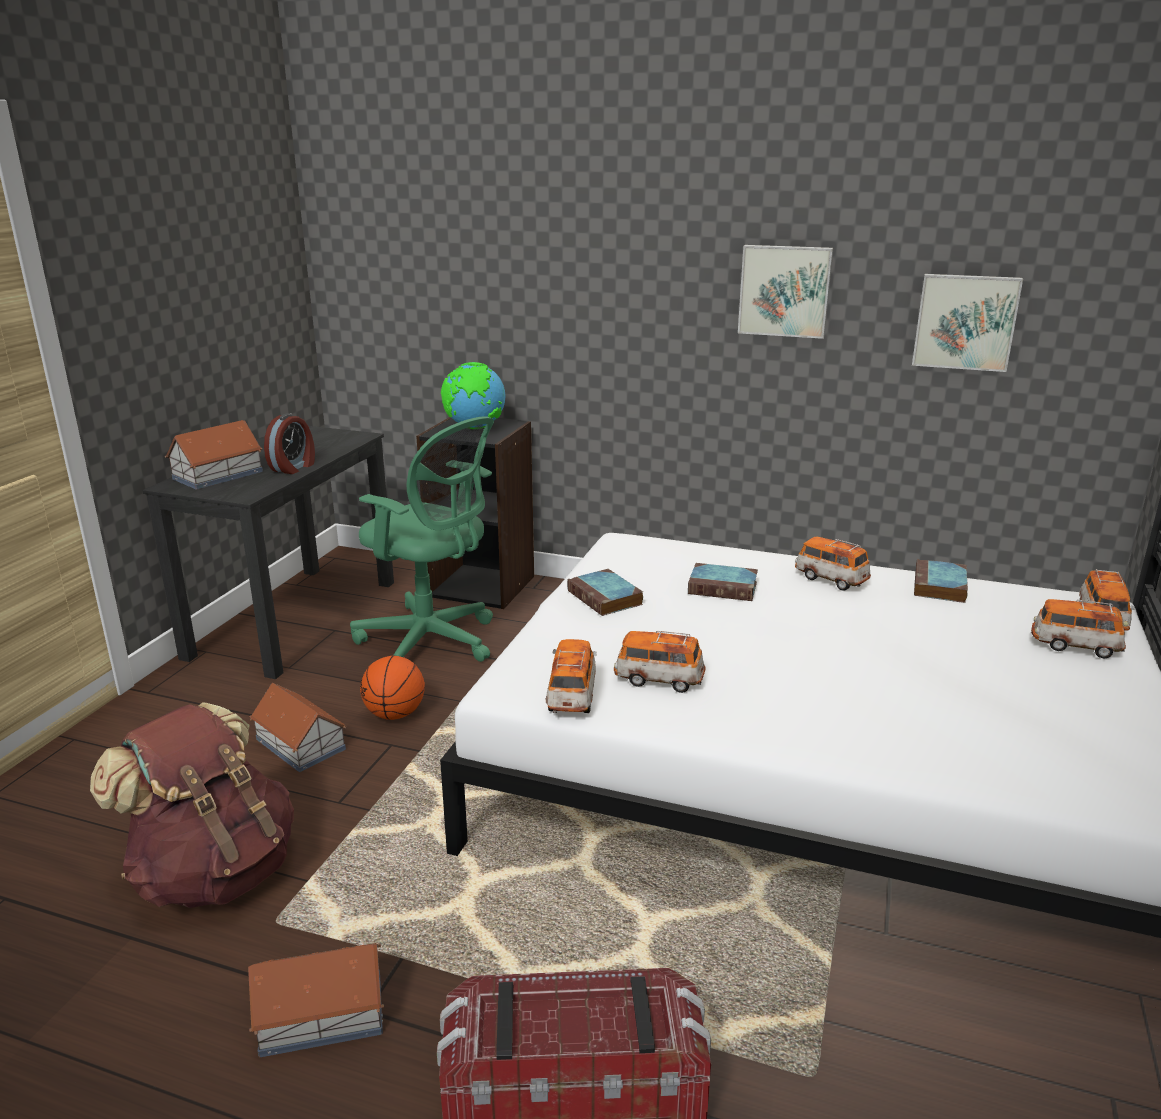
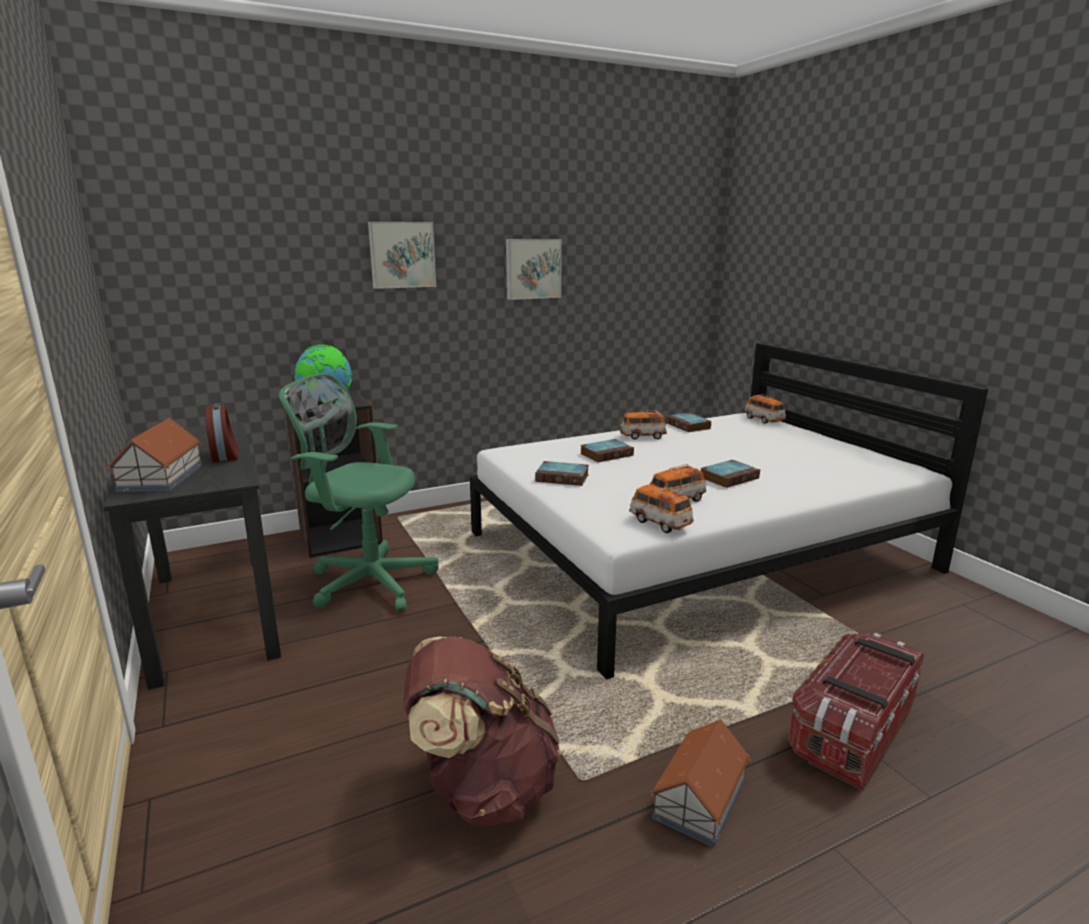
camera: 45 degrees left, 5 degrees down
(300, 744) = (389, 683): toy house -> none
(395, 714) = (425, 631): basketball -> none
(432, 642) = (367, 581): green office chair -> green office chair turned 150 degrees counterclockwise
(799, 681) = (729, 477): none -> book
(965, 321) = (629, 279): picture -> picture (402, 255)
(1074, 646) = (778, 431): toy car -> none

